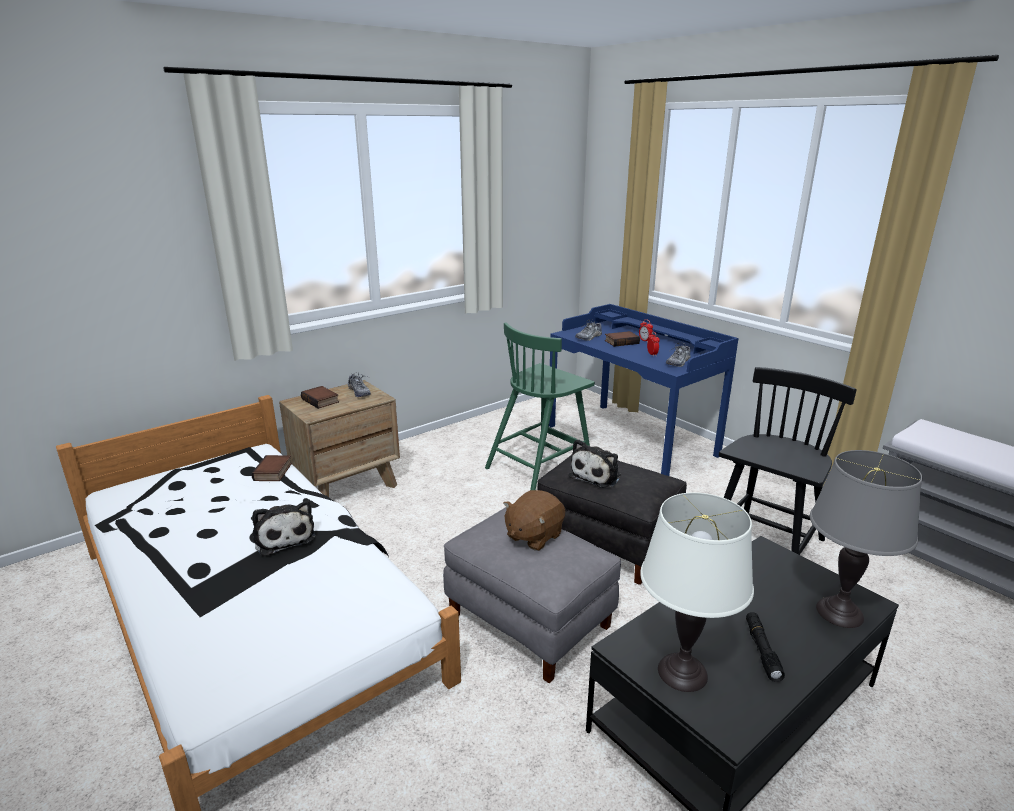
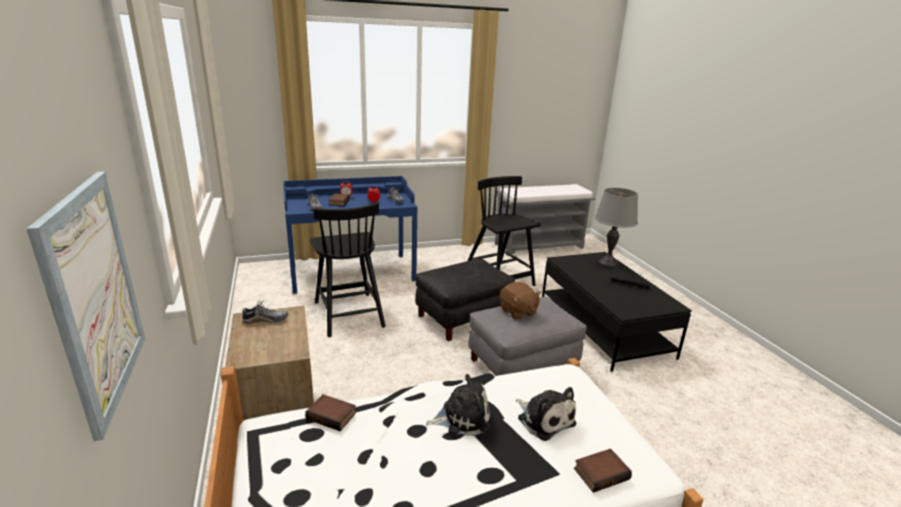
camera: 70 degrees left, 0 degrees up
(91, 274) = (95, 297): none -> picture
(321, 400) = (260, 343): book -> book (601, 472)
(540, 465) = (348, 313): green chair -> black chair
(597, 475) = (461, 276): plush toy -> plush toy (544, 419)
(682, 672) = (641, 305): white table lamp -> none

